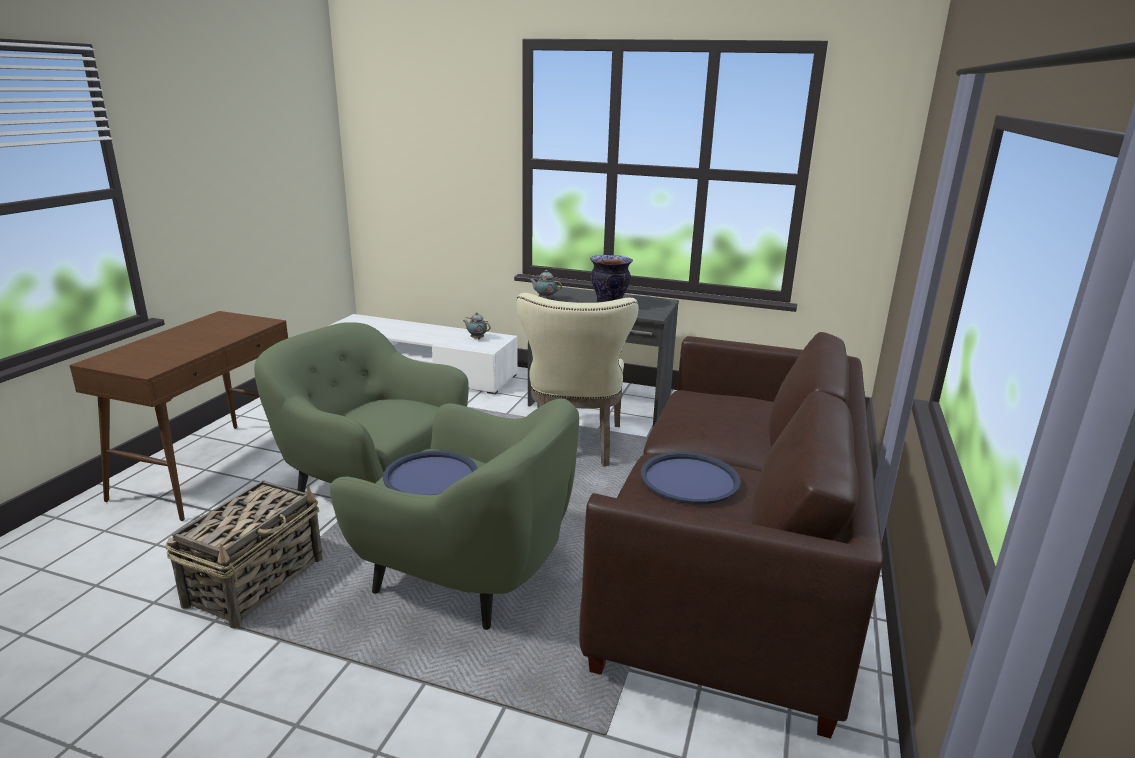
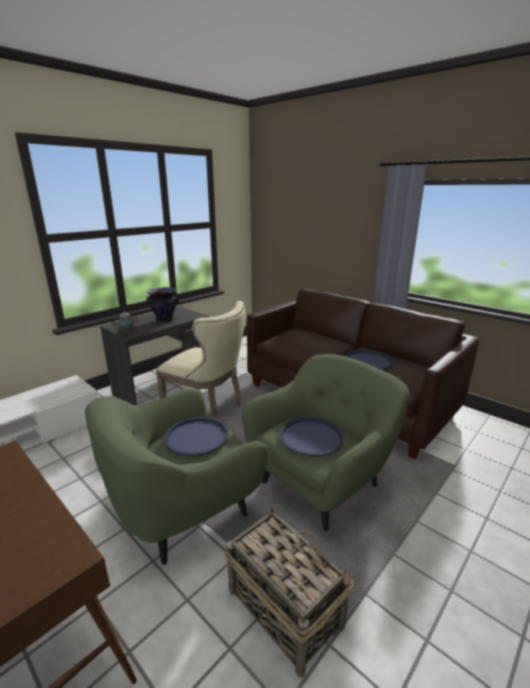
camera: 65 degrees left, 0 degrees up
(395, 411) = (197, 436): none -> blue tray
(476, 338) = (55, 390): teapot -> none

